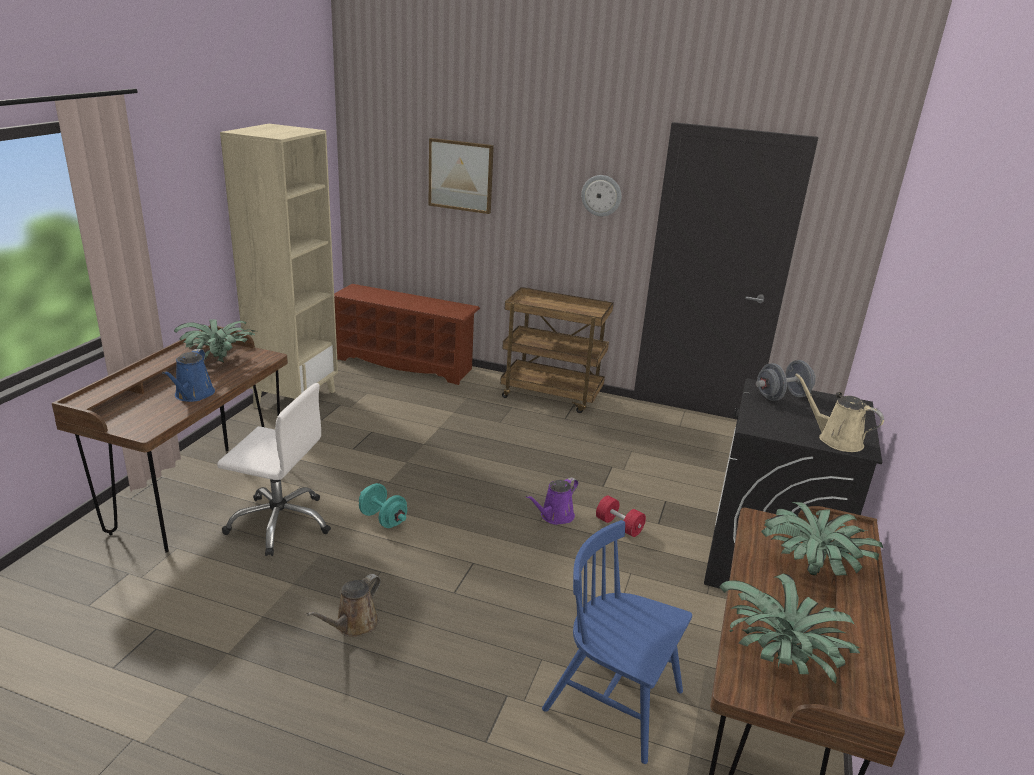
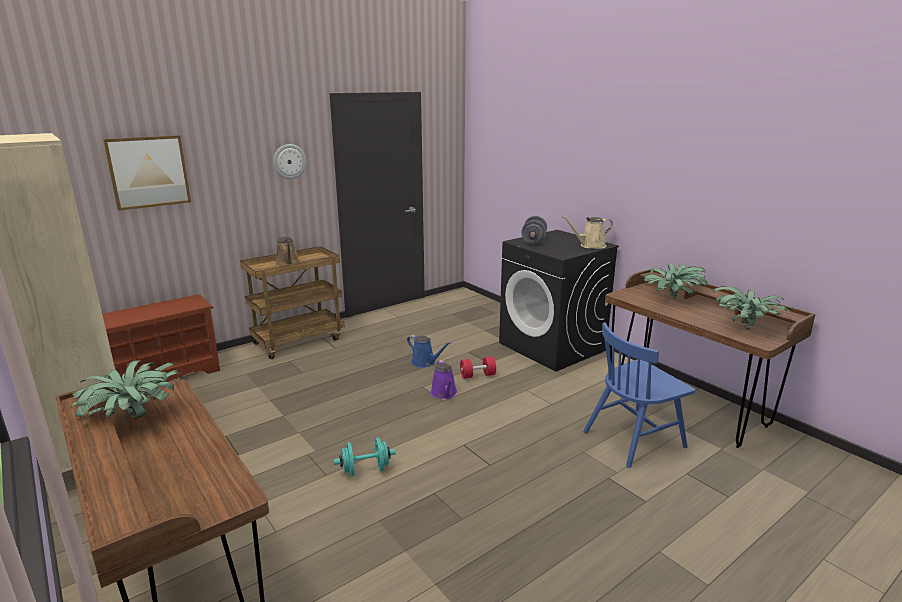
camera: 55 degrees left, 5 degrees down
(193, 395) = (194, 450): blue watering can -> blue watering can (425, 362)
(280, 522) = (303, 534): white office chair -> none
(353, 625) = (489, 528): brown watering can -> brown watering can (288, 263)

